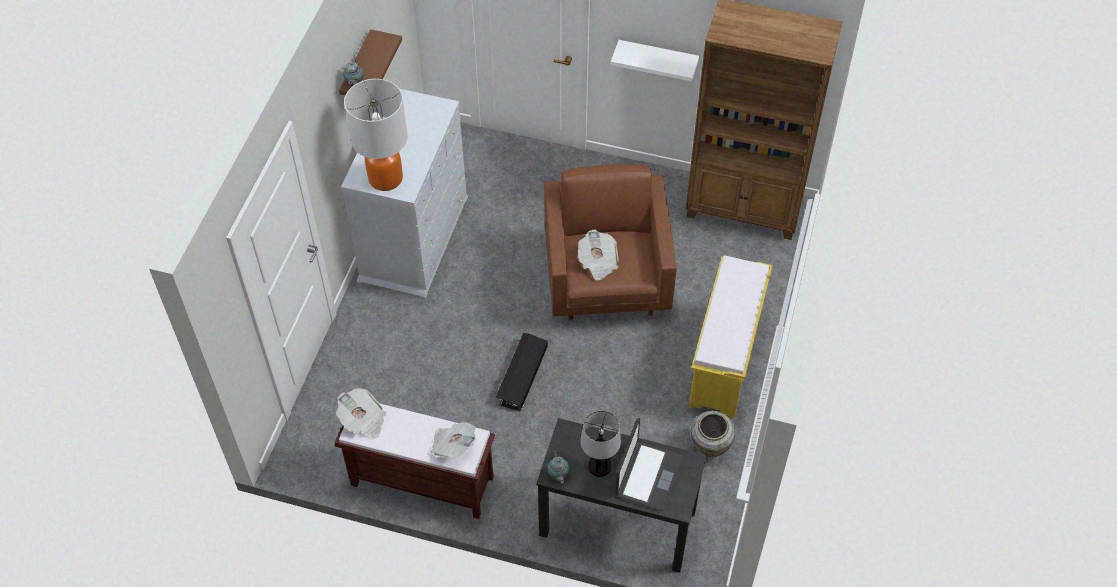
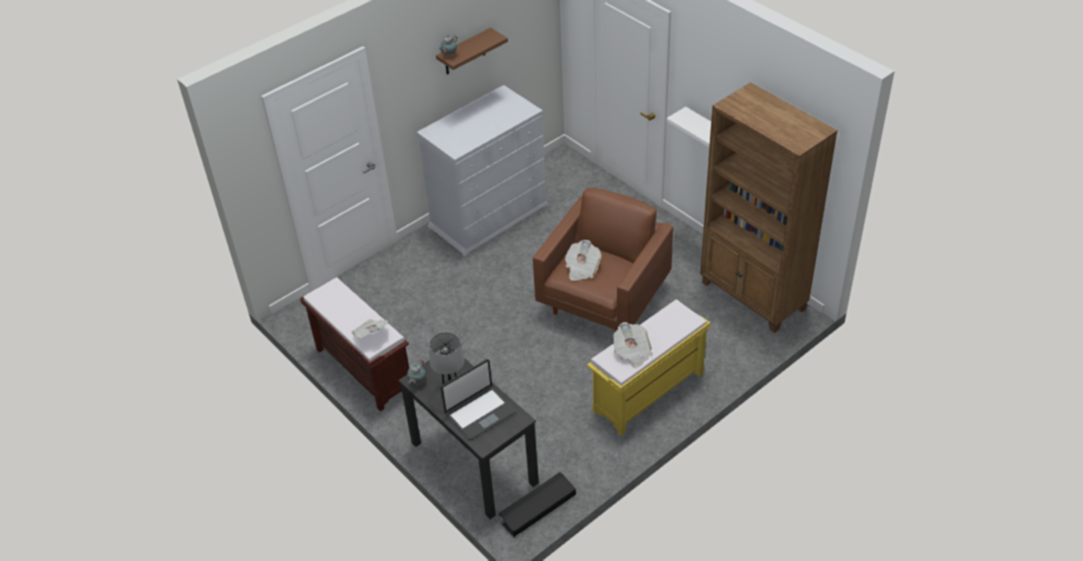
camera: 35 degrees right, 10 degrees down
(363, 420) = (327, 292): newspaper -> newspaper (632, 352)
(385, 178) = (449, 138): table lamp -> none
(521, 375) = (488, 334): black storage box -> black storage box (537, 507)
(709, 446) = (586, 445): beige vase -> none

